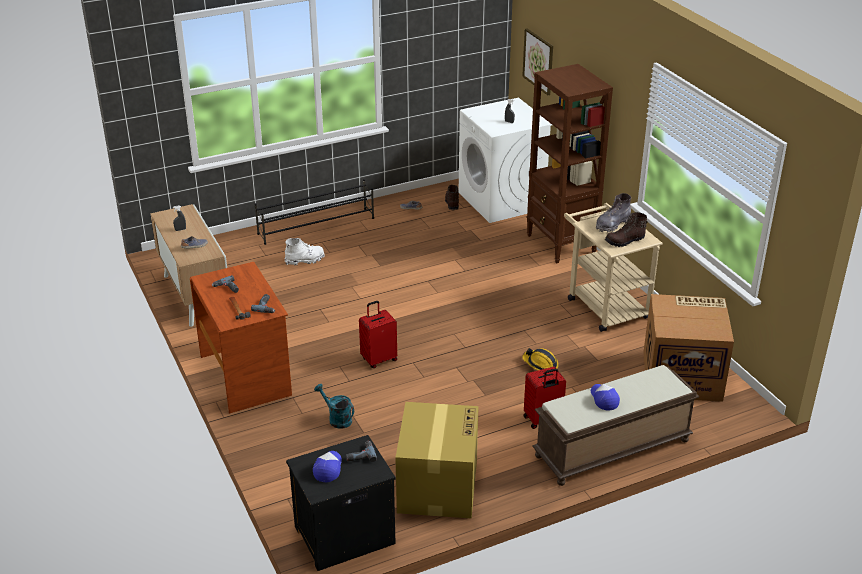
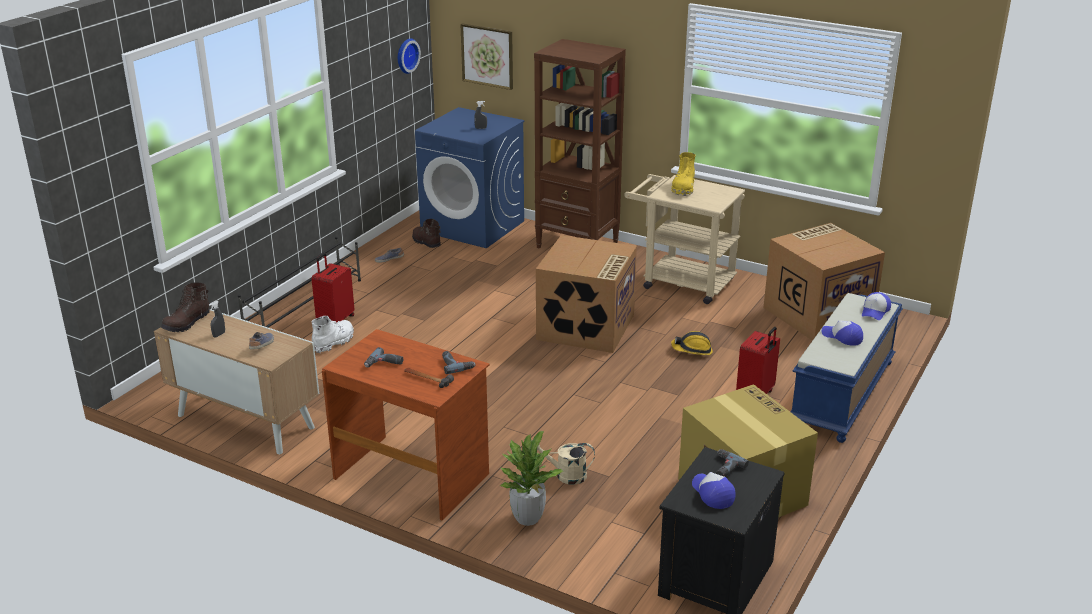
camera: 35 degrees left, 5 degrees down
(280, 436) = (527, 518): none -> potted plant
(337, 419) = (565, 475): turquoise watering can -> beige watering can
(379, 359) = (535, 404): red suitcase -> red suitcase (335, 320)
(476, 45) = (406, 55): none -> wall clock
(484, 315) = (586, 328): none -> cardboard box
(502, 201) = (473, 226): white washing machine -> blue washing machine
(612, 224) = (683, 188): grey boot -> yellow boot
(612, 449) = (843, 394): brown bench -> blue bench
(625, 241) = (714, 197): brown boot -> brown boot (187, 323)
(663, 389) = (875, 311): none -> cap

